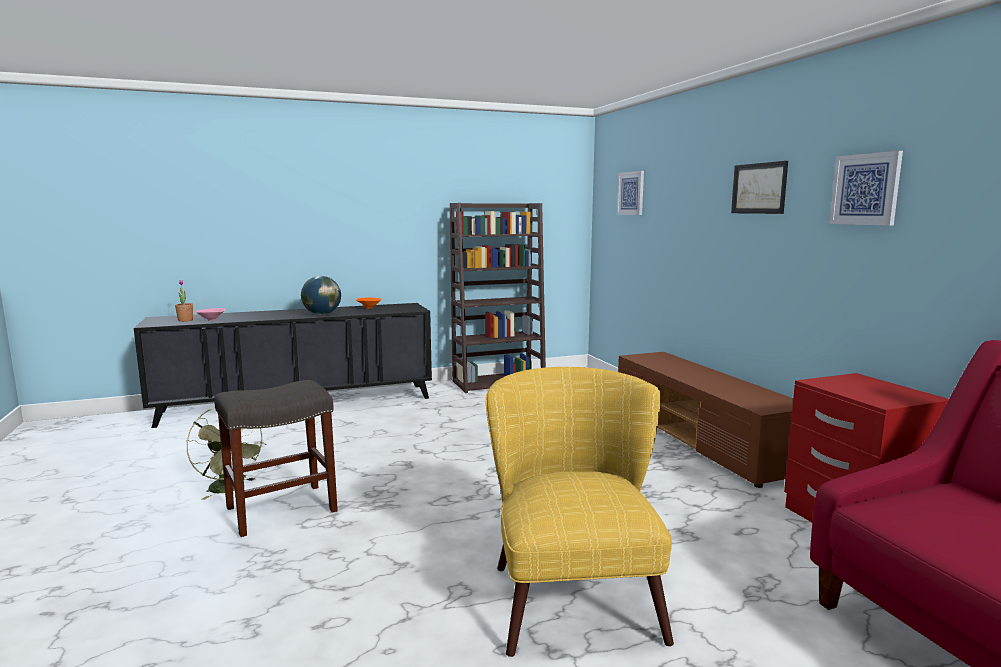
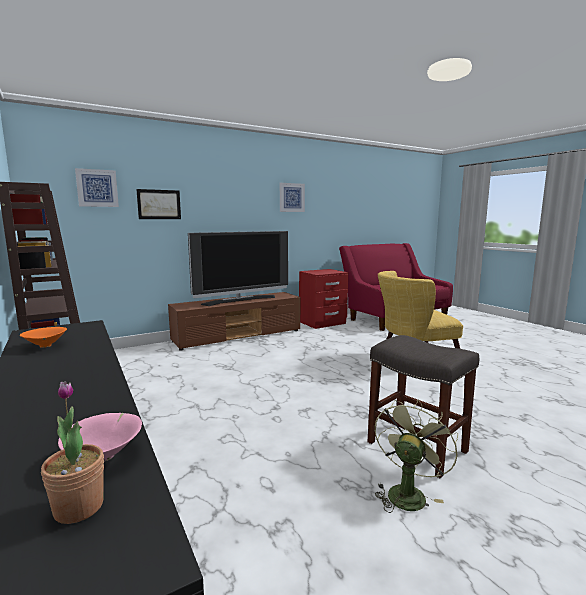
camera: 100 degrees left, 0 degrees up
(321, 314) = (88, 364): globe -> none
(701, 379) = (240, 300): none -> television
(758, 188) = (236, 193): picture -> picture (159, 204)

